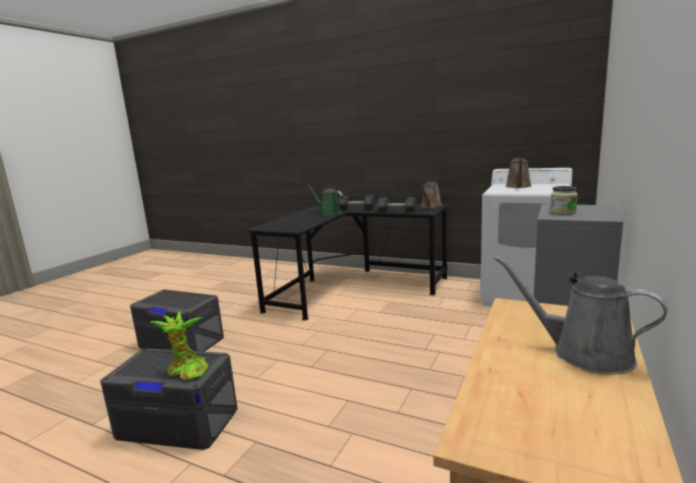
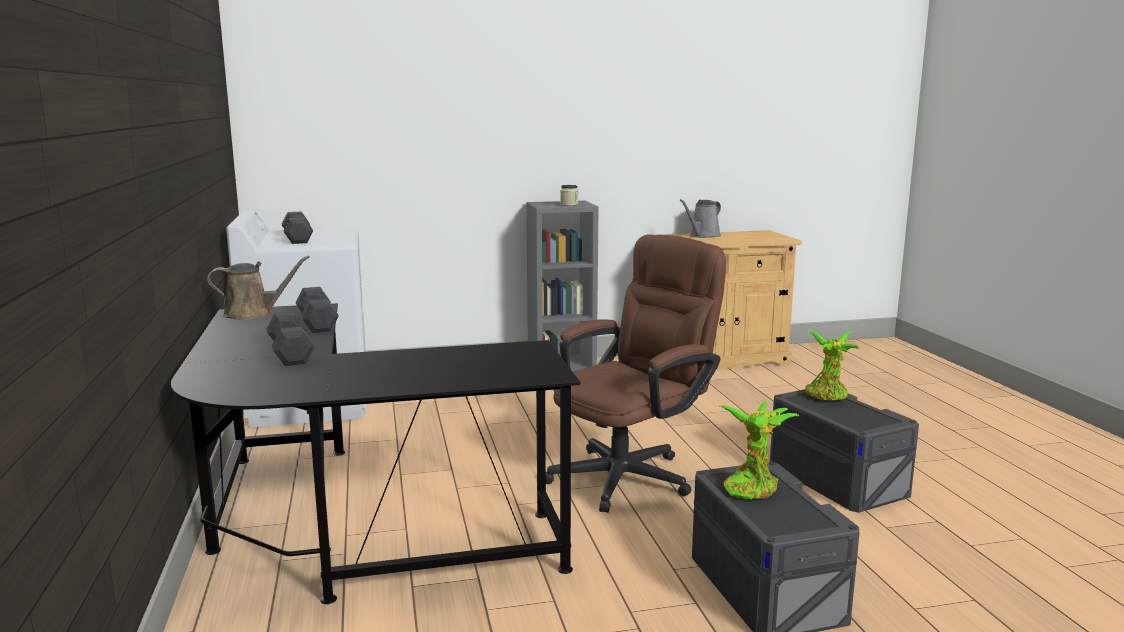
camera: 130 degrees left, 0 degrees up
(186, 299) = (752, 487): none -> potted plant
(304, 352) = (631, 474): none -> brown office chair
(328, 213) = (350, 364): green watering can -> none
(518, 186) = (297, 239): brown watering can -> black dumbbell
(583, 354) = (703, 236): grey watering can -> grey watering can turned 45 degrees clockwise

